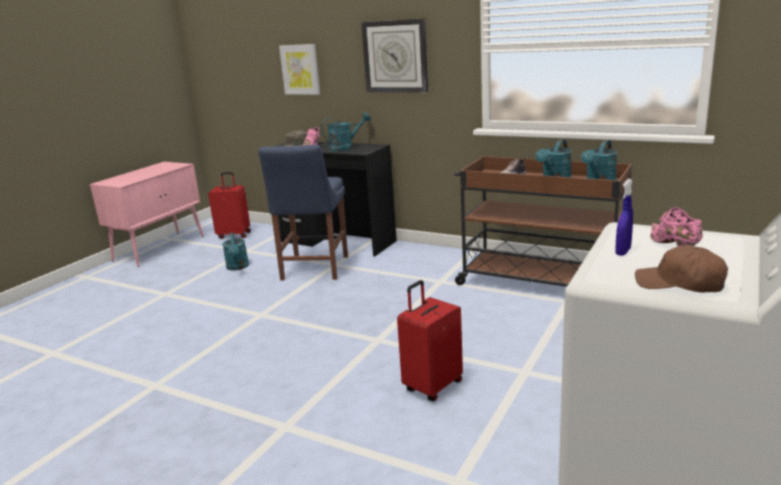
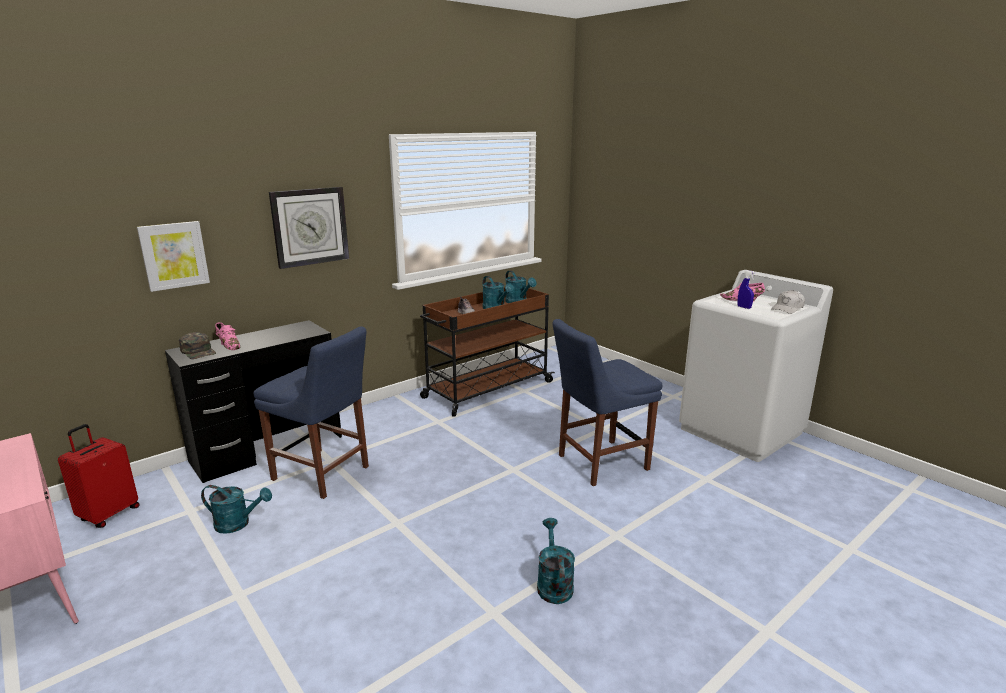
camera: 70 degrees left, 0 degrees up
(345, 147) = (277, 335): turquoise watering can -> turquoise watering can (553, 583)
(432, 386) = (598, 463): red suitcase -> blue chair
(680, 284) = (787, 308): brown cap -> white cap

